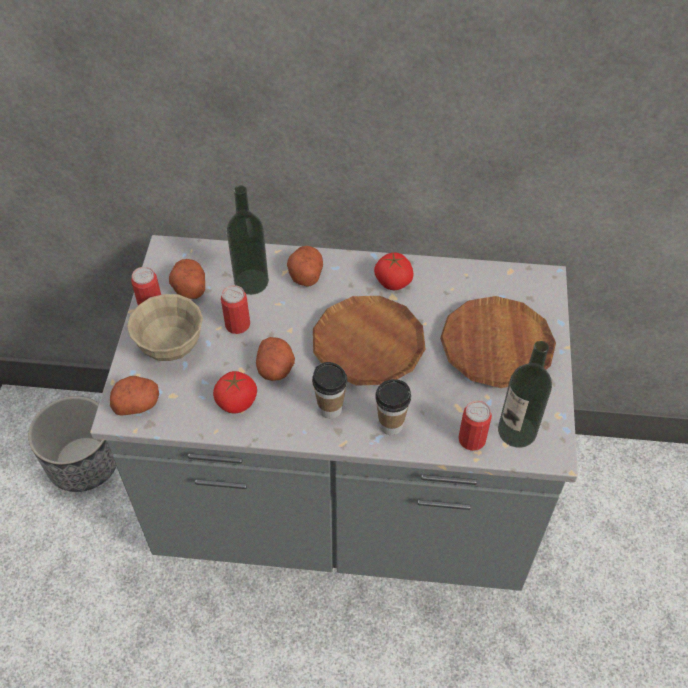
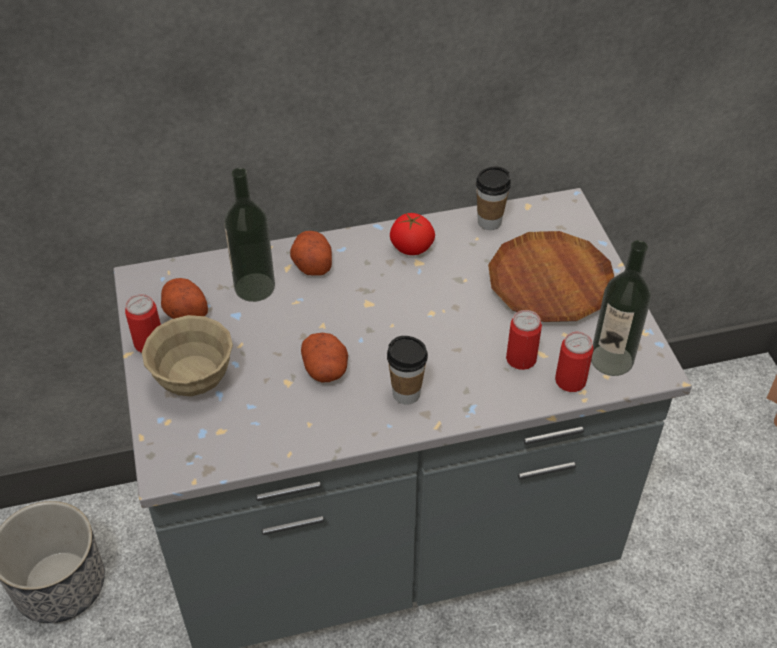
camera: 20 degrees left, 5 degrees down
(137, 403) = (182, 451): potato -> none
(236, 402) = (298, 417): tomato -> none
(237, 324) = (260, 335): can -> can (521, 359)
(368, 345) = (416, 318): brown plate -> none
(391, 425) = (479, 391): cup -> cup (489, 222)

